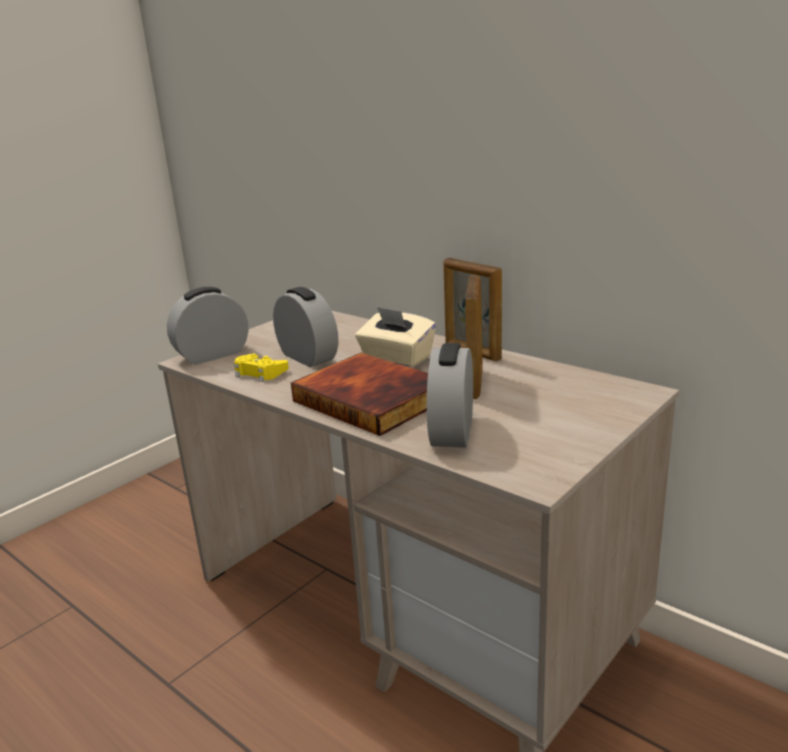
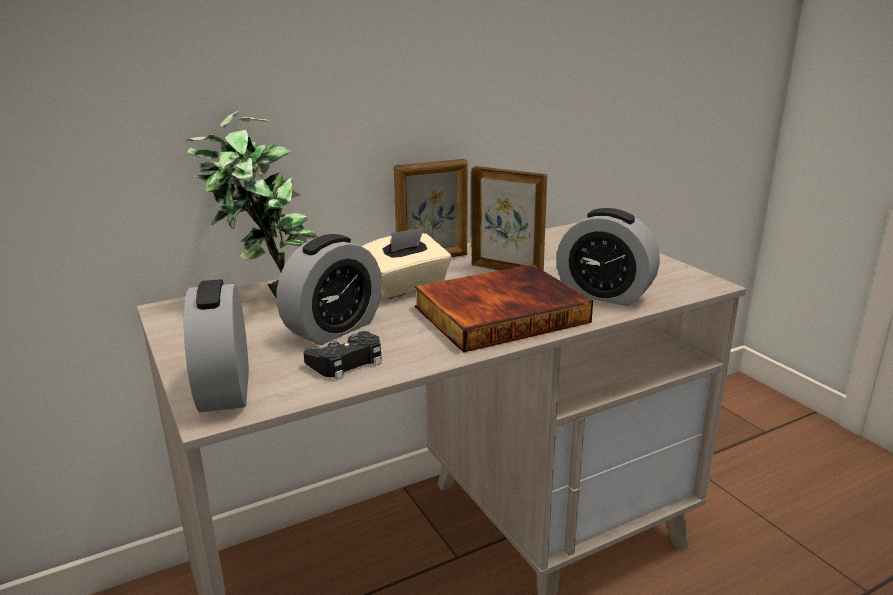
camera: 70 degrees left, 0 degrees up
(260, 373) = (347, 362): yellow game controller -> black game controller
(308, 357) = (334, 329): alarm clock -> alarm clock turned 150 degrees clockwise
(347, 327) = (267, 296): none -> potted plant

